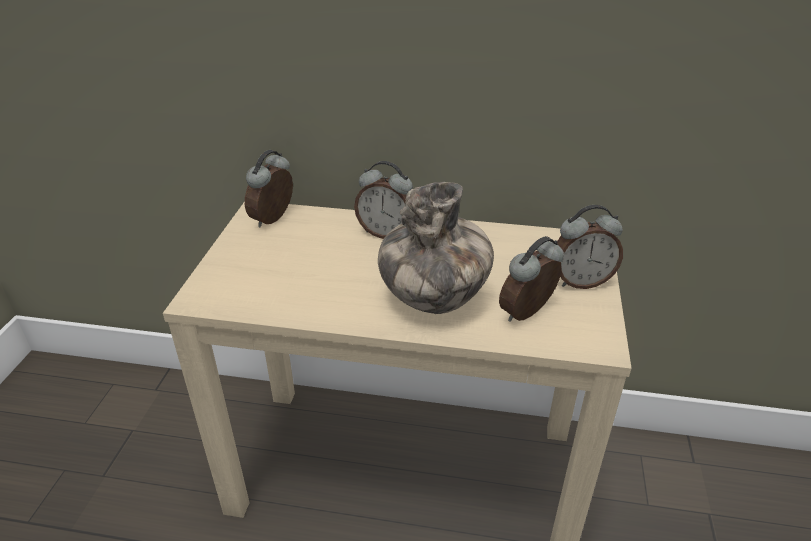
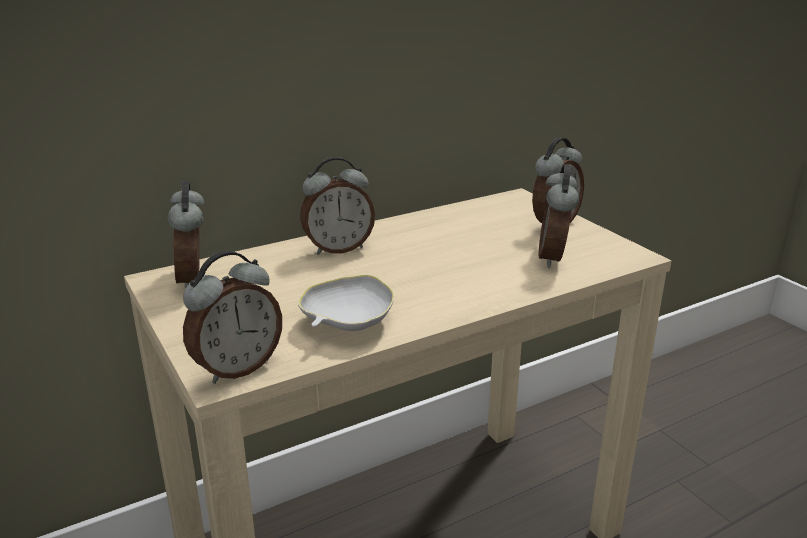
camera: 40 degrees left, 10 degrees down
(211, 297) = (237, 368): none -> alarm clock
(308, 297) = (347, 323): none -> white bowl
(434, 299) = (467, 277): vase -> none

